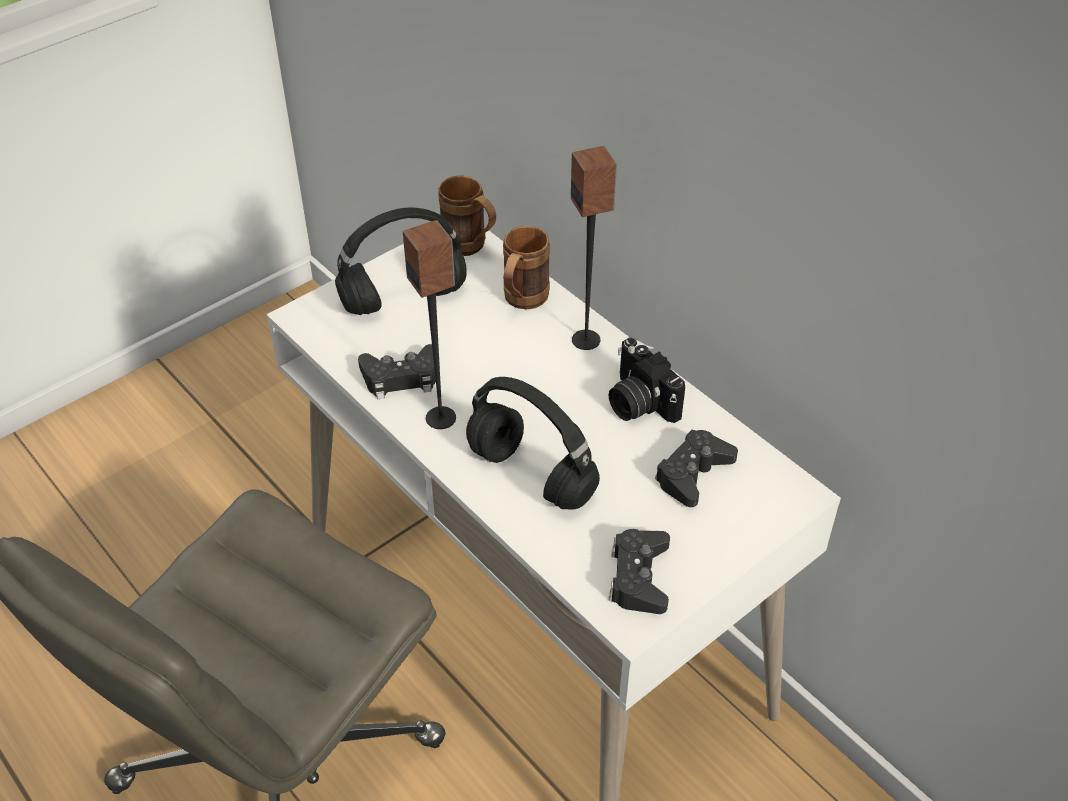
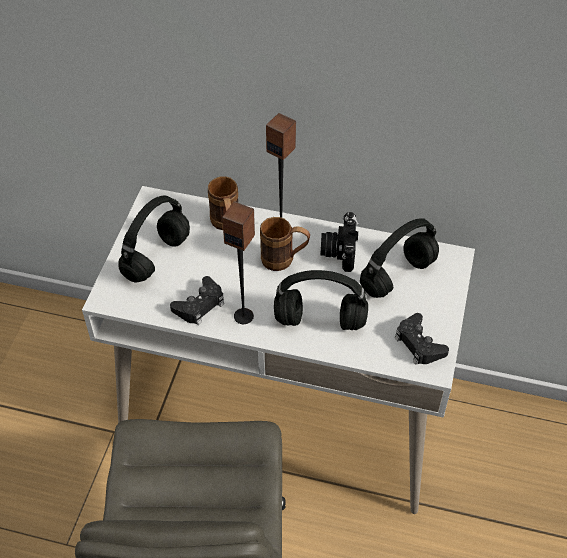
camera: 35 degrees left, 5 degrees up
(470, 248) = (167, 206): brown mug -> brown mug (284, 261)
(638, 402) = (338, 251): camera -> camera turned 75 degrees clockwise
(693, 474) = (398, 275): black game controller -> black headphones

